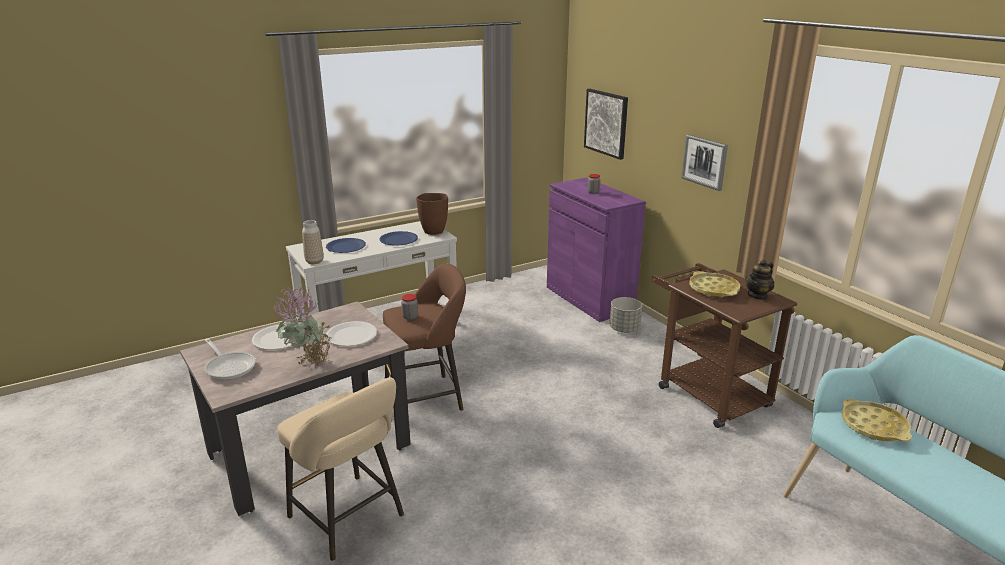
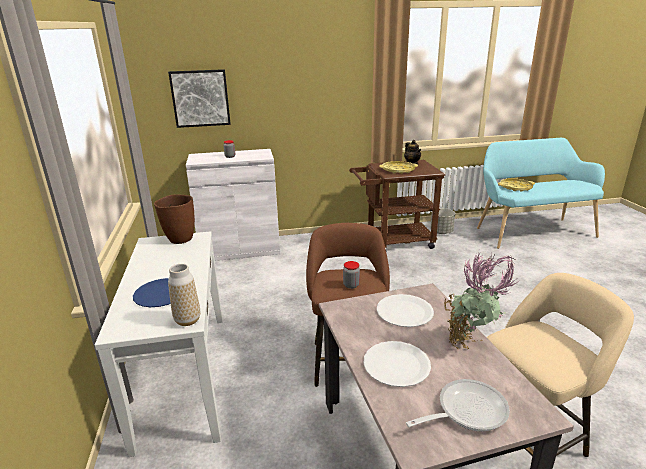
camera: 70 degrees left, 0 degrees up
(398, 240) = (180, 259): blue plate -> none
(589, 298) = (240, 249): purple cabinet -> white cabinet
(624, 329) = (298, 247): grey planter -> grey planter (441, 232)
(704, 162) = (319, 100): picture -> none

